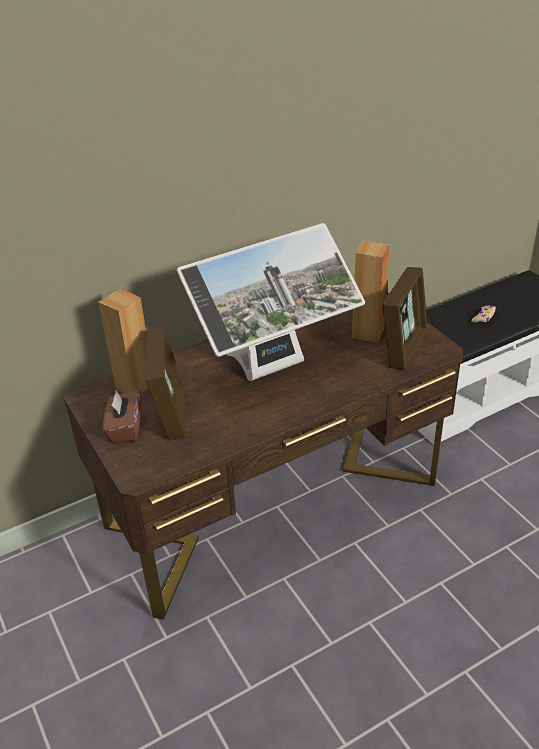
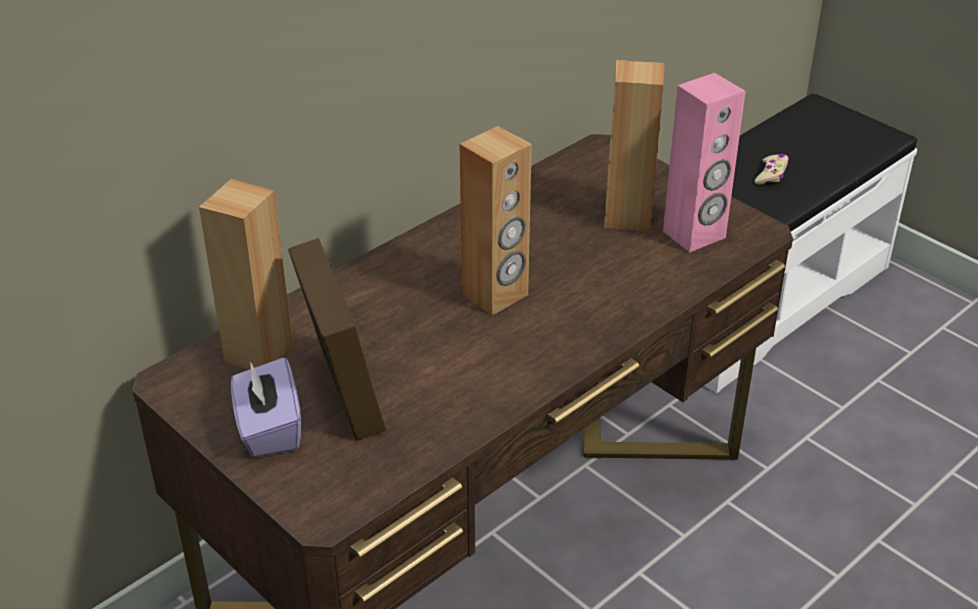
camera: 15 degrees left, 0 degrees up
(125, 428) = (269, 429): brown tissue box -> purple tissue box
(274, 369) = (495, 295): monitor -> brown speaker
(403, 348) = (694, 235): picture frame -> pink speaker

